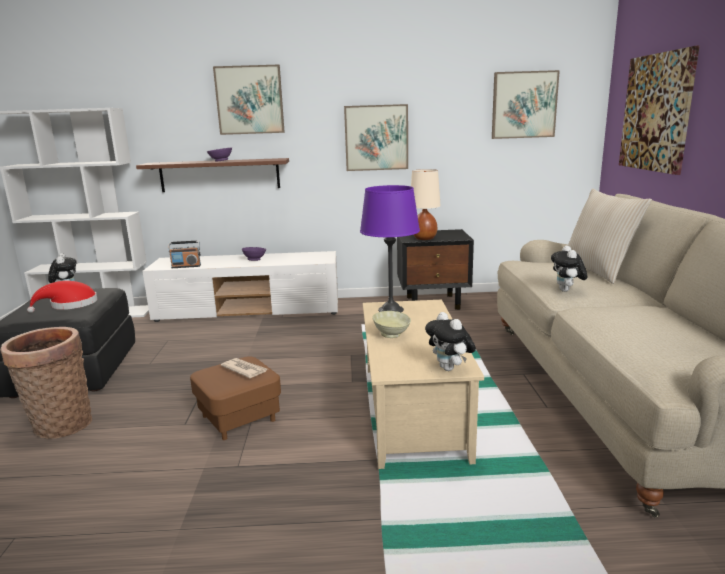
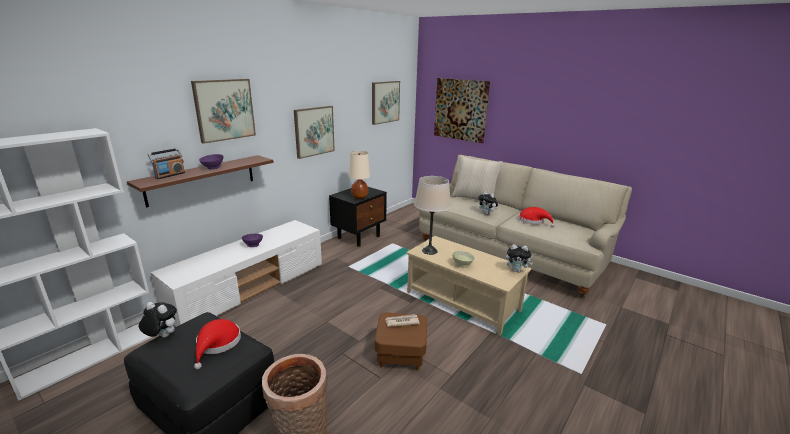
camera: 50 degrees left, 5 degrees up
(186, 266) = (208, 270): radio -> radio (170, 175)
(390, 310) = (429, 251): purple table lamp -> beige table lamp
(631, 318) = (533, 221): none -> red hat

